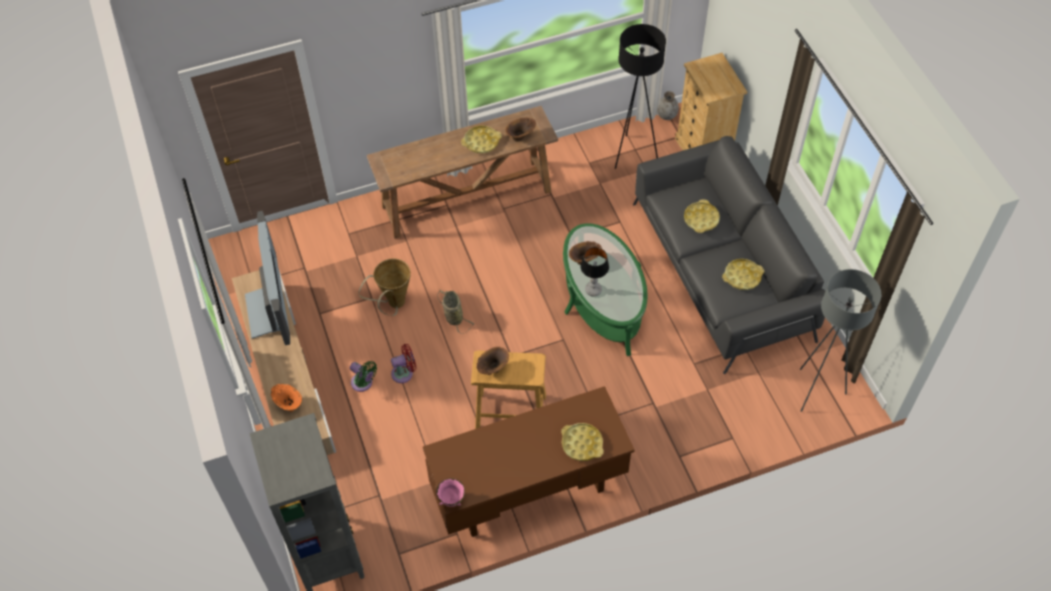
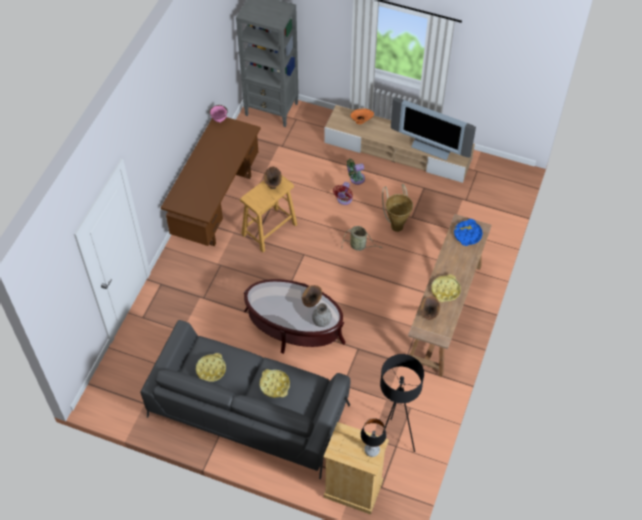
camera: 130 degrees right, 0 degrees up
(397, 164) = (467, 234): none -> blue tray
(582, 444) = (188, 188): yellow tray -> none
(593, 290) = (286, 290): table lamp -> table lamp (371, 450)
(602, 301) = (294, 327): green coffee table -> brown coffee table
(667, 115) = (409, 495): grey vase -> grey vase (321, 321)
(816, 391) = (120, 385): grey floor lamp -> none

